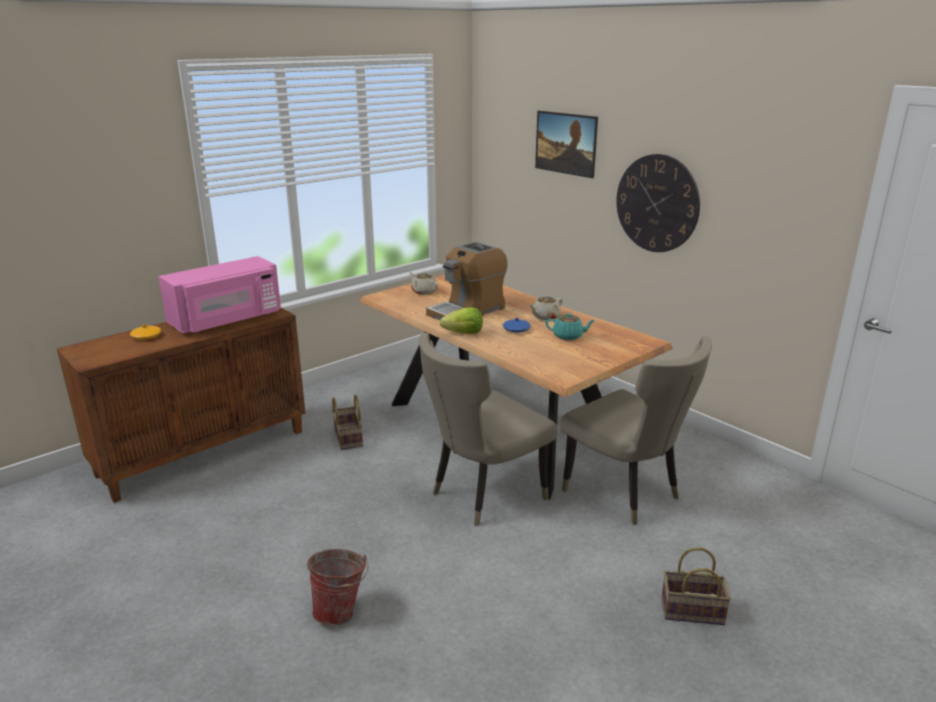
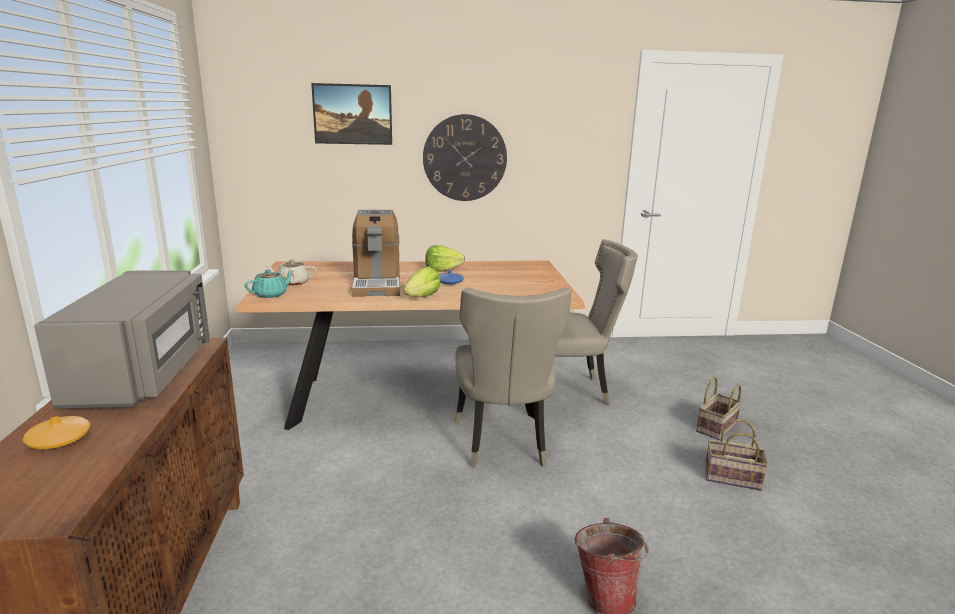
camera: 55 degrees left, 5 degrees down
(227, 320) = (145, 373): pink microwave -> grey microwave
(347, 438) = (303, 478): basket -> basket (730, 478)
(545, 317) = (442, 270): beige teapot -> lettuce
(568, 336) = (492, 275): turquoise teapot -> turquoise teapot (271, 294)

